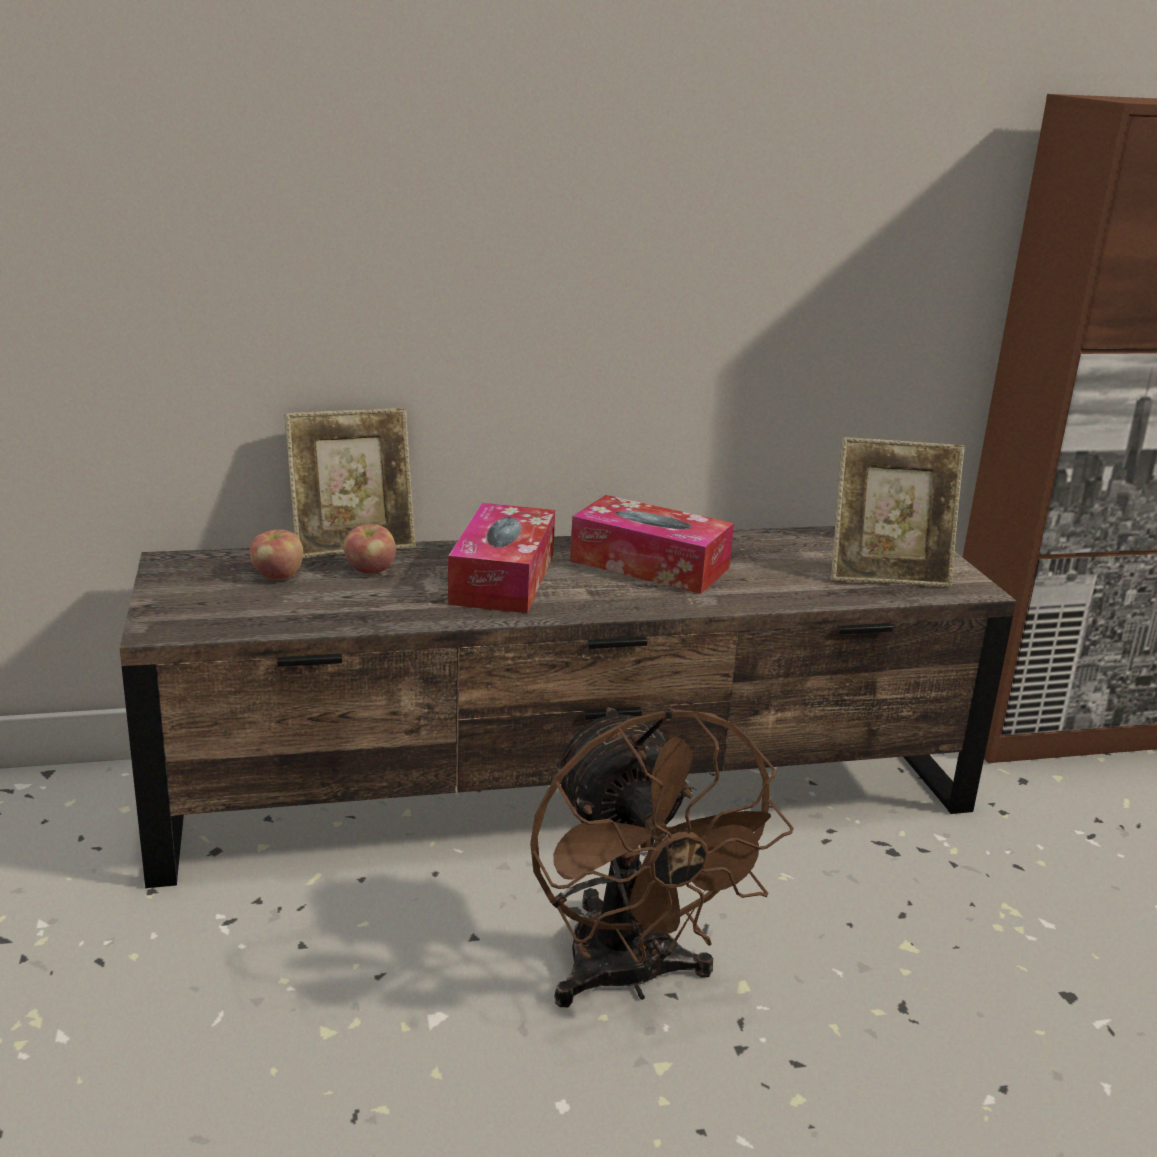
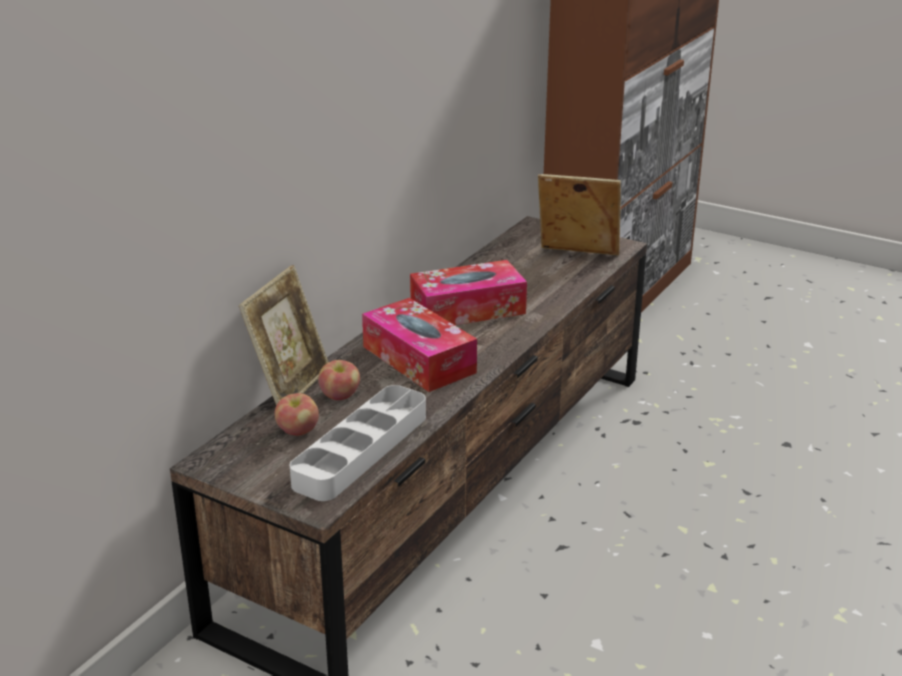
camera: 45 degrees left, 5 degrees up
(286, 613) = (361, 449): none -> grey tray
(630, 978) = (638, 560): brown fan -> none
(887, 575) = (577, 257): picture frame -> picture frame turned 120 degrees counterclockwise

